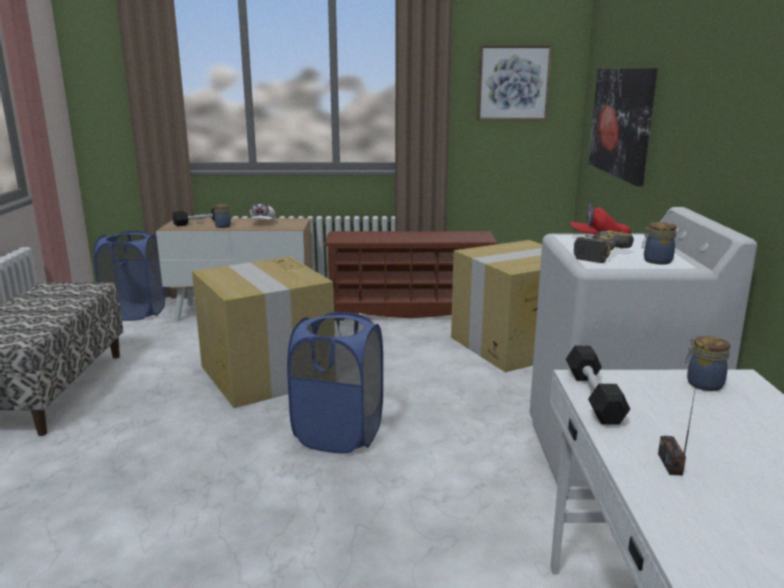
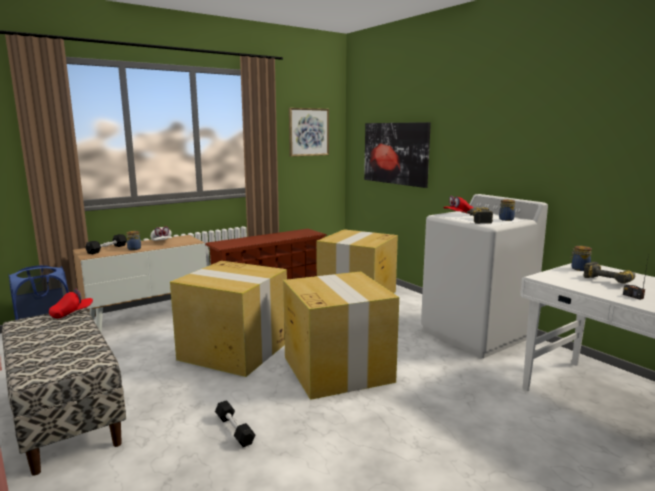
camera: 35 degrees left, 5 degrees down
(93, 286) = (72, 313): none -> red cap
(339, 434) = (337, 368): blue laundry basket -> cardboard box
(593, 396) = (560, 282): black dumbbell -> black dumbbell (234, 430)
(711, 421) = (610, 280): none -> power drill

